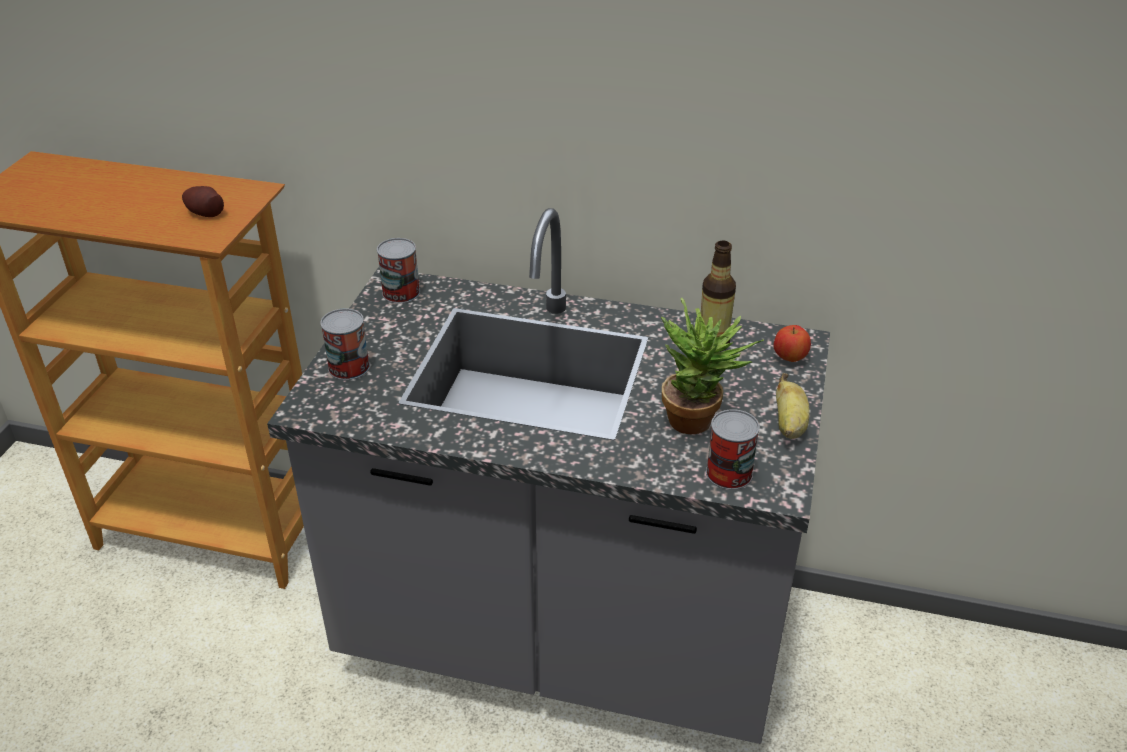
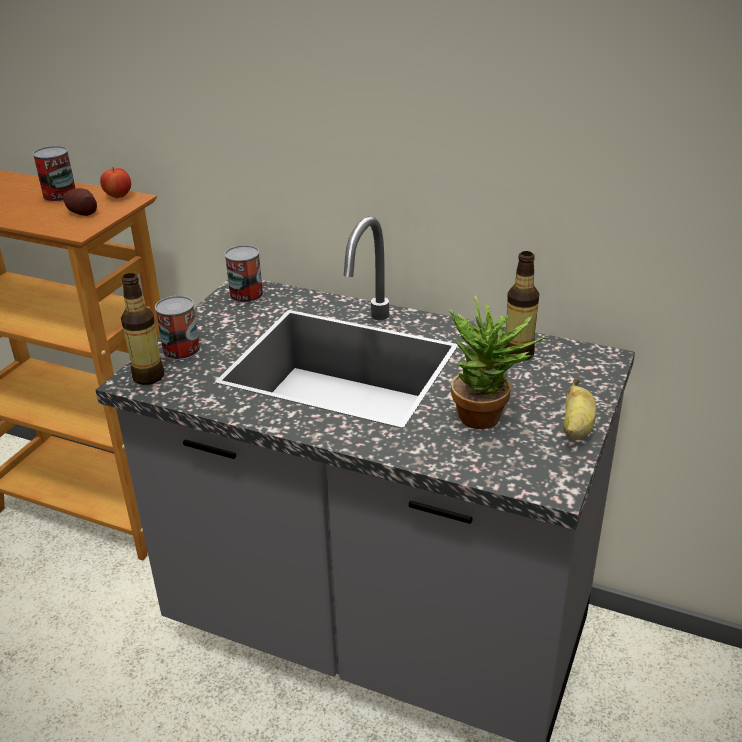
camera: 10 degrees right, 5 degrees down
(322, 403) = (148, 377): none -> bottle
(729, 473) = (506, 466): can -> can (60, 195)
(789, 358) = (590, 371): apple -> apple (118, 197)

